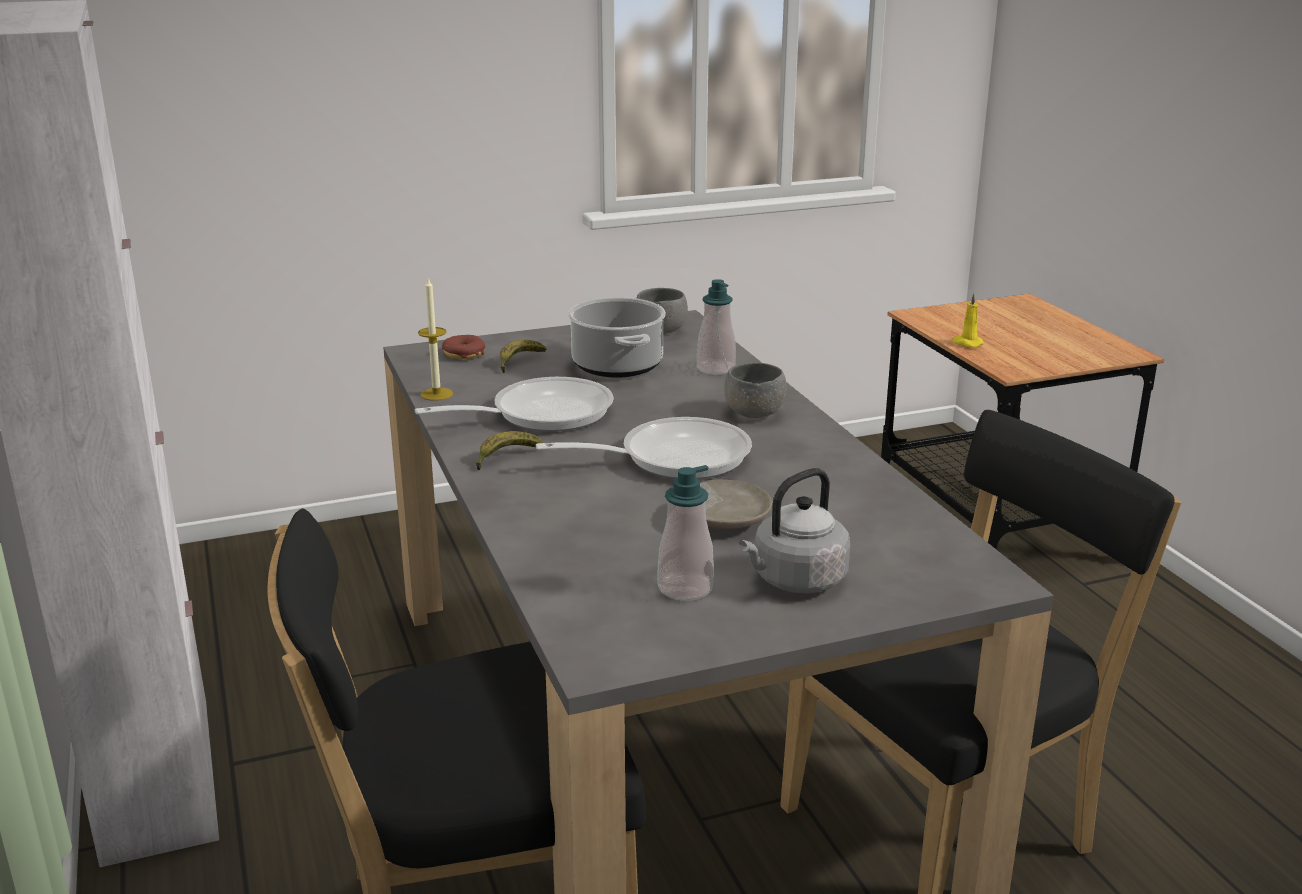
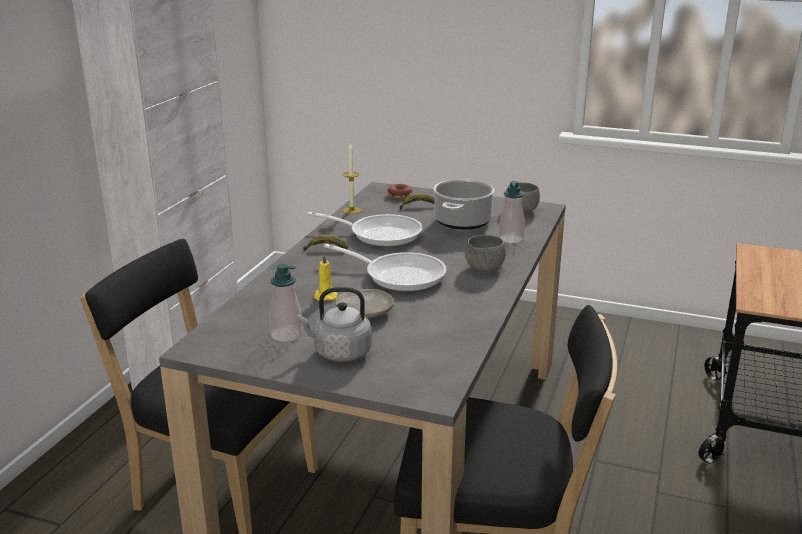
camera: 40 degrees right, 0 degrees up
(966, 343) = (755, 277): yellow candle -> yellow candle (325, 296)

